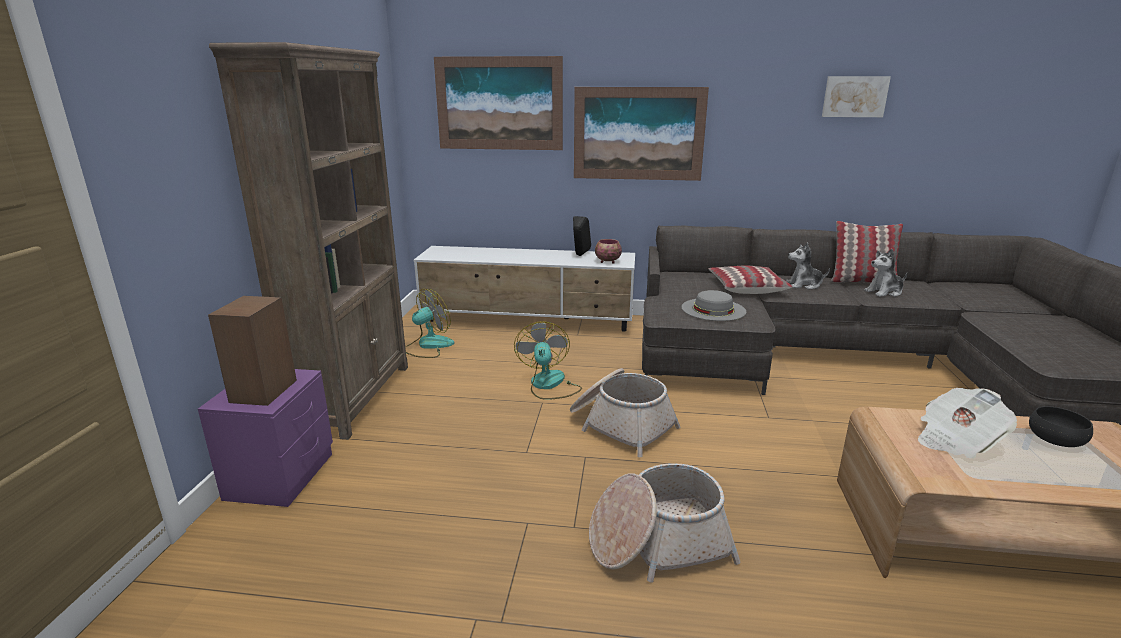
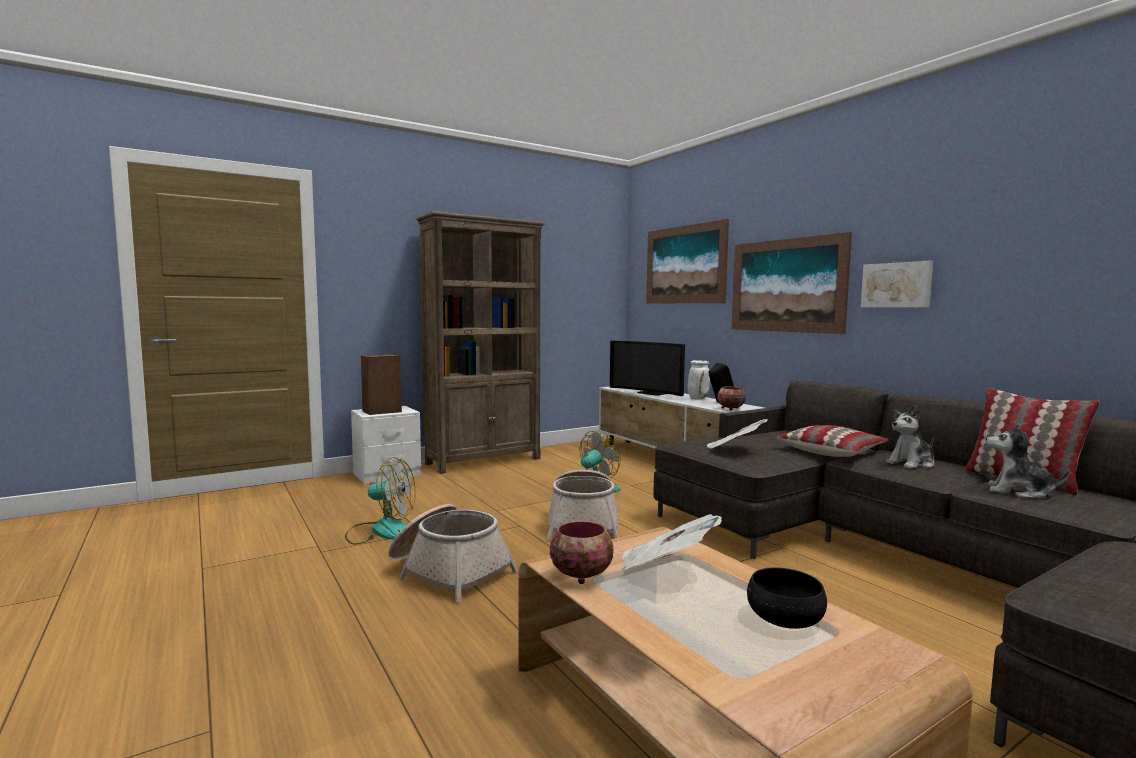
camera: 50 degrees right, 15 degrees down
(280, 476) = (386, 474): purple nightstand -> white nightstand
(428, 346) = (577, 454): fan -> fan (380, 531)
(490, 256) = (651, 393): none -> television
(547, 254) = (698, 398): none -> white vase
(713, 309) = (734, 450): grey hat -> newspaper
(804, 285) = (911, 464): plush toy -> plush toy turned 75 degrees counterclockwise
(854, 96) = (1037, 224): picture -> picture (897, 285)
(962, 477) = (582, 575): none -> bowl

